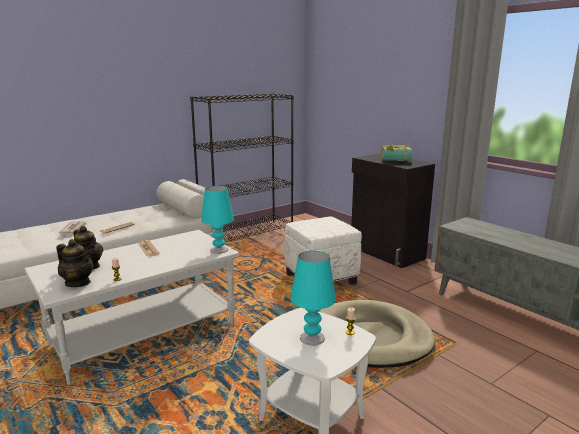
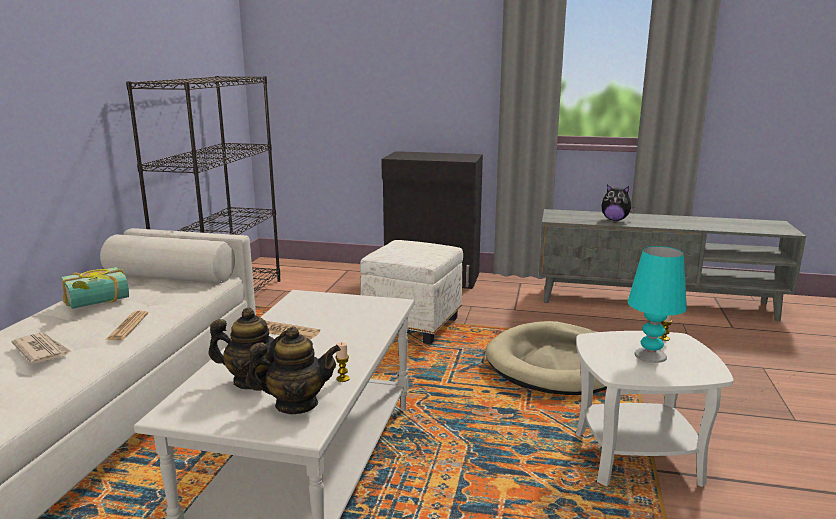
camera: 40 degrees left, 0 degrees up
(219, 250) = (385, 304): turquoise table lamp -> none
(395, 161) = (440, 156): book -> book (99, 303)
(507, 238) = (615, 220): none -> plush toy

